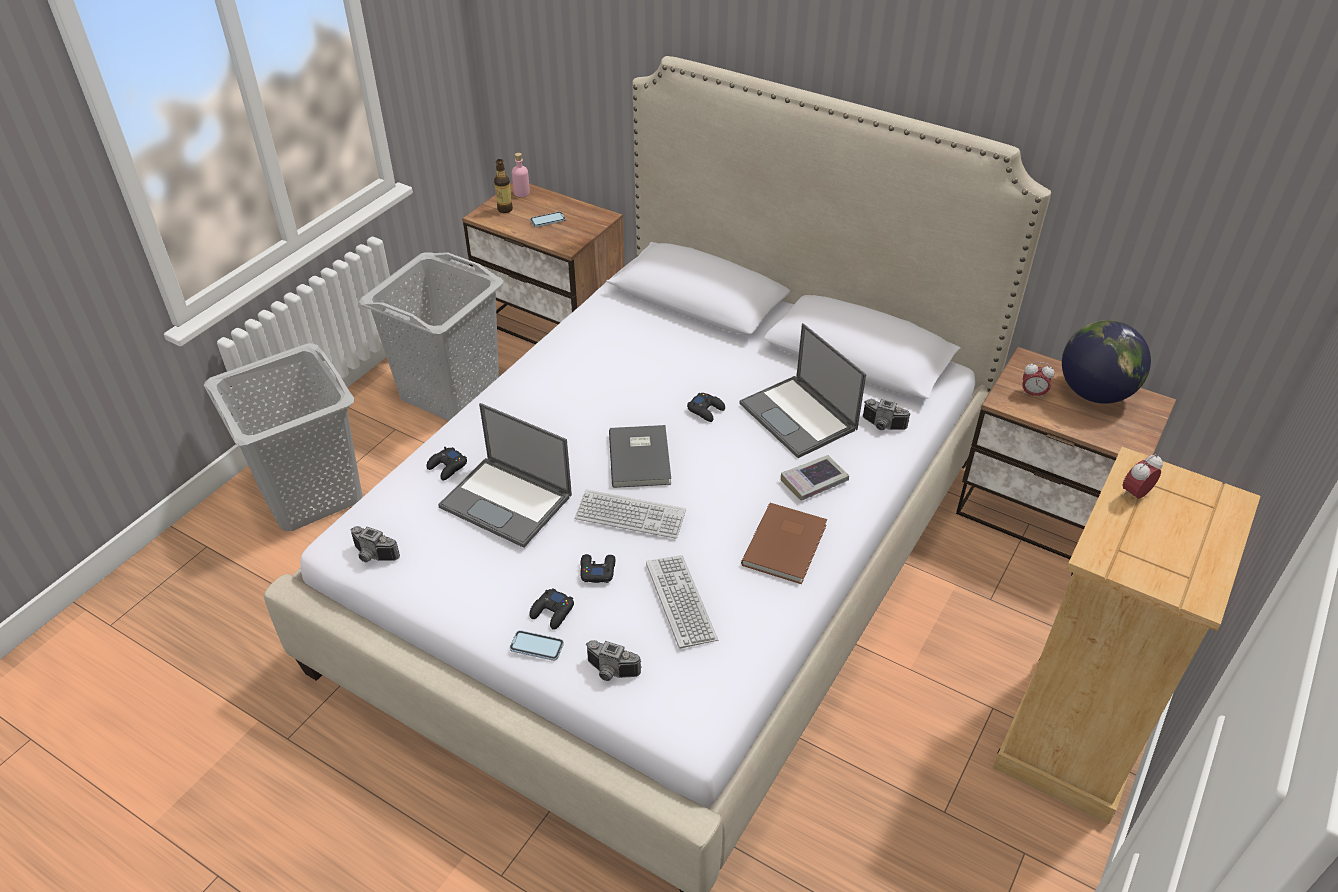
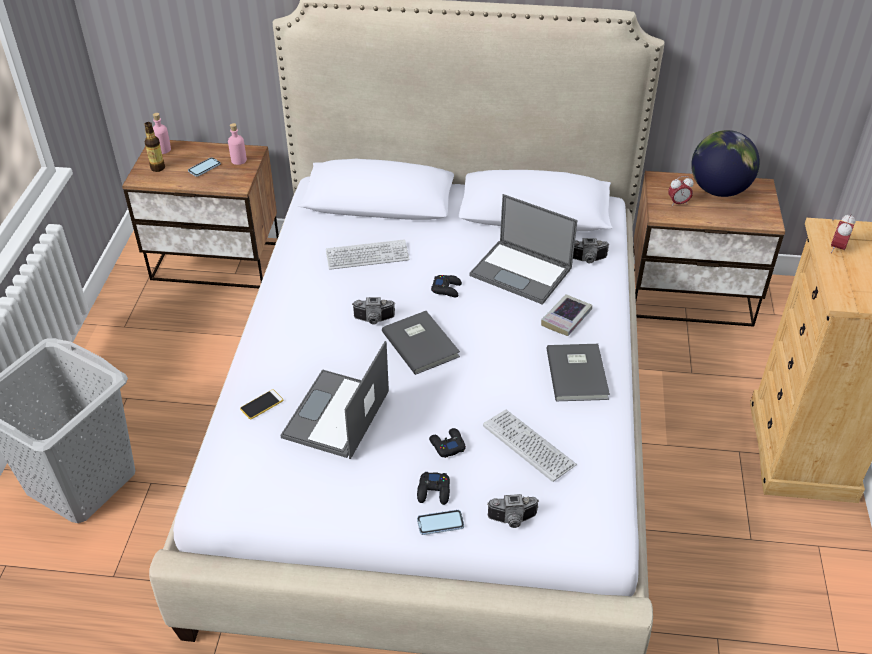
camera: 25 degrees left, 0 degrees up
(372, 556) = (247, 502): camera -> camera (374, 320)
(447, 467) = (261, 405): black game controller -> phone
(451, 391) = (158, 348): grey laundry basket -> none
(507, 501) = (336, 415): laptop -> laptop turned 105 degrees clockwise
(585, 221) = (239, 160): none -> pink bottle
(630, 515) = (444, 392): keyboard -> keyboard (367, 256)
(787, 544) = (578, 373): brown book -> grey book

